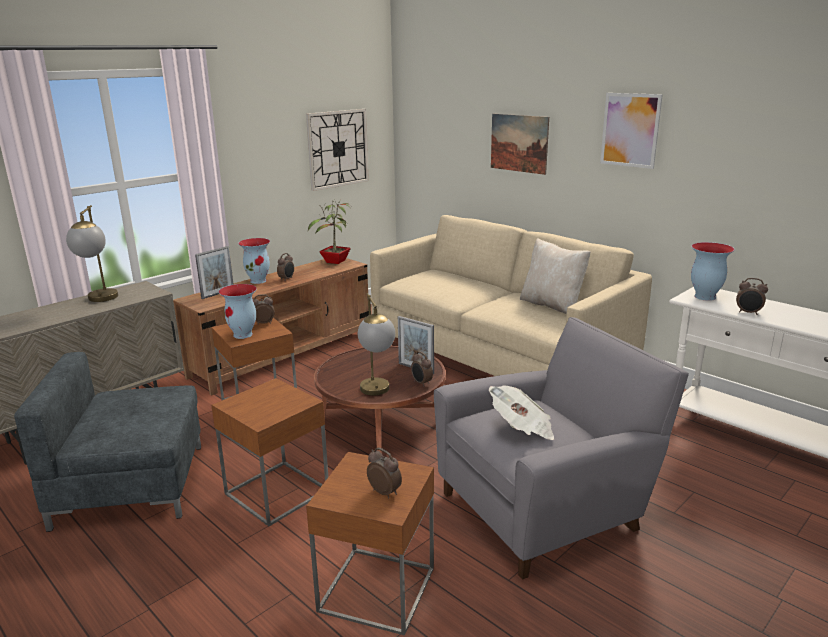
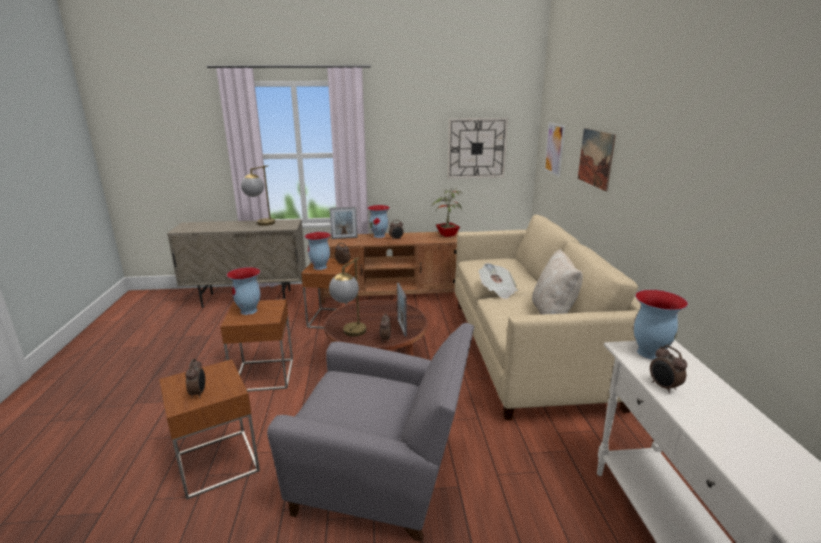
camera: 40 degrees right, 0 degrees up
(132, 485) = (218, 338): grey armchair -> none
(258, 405) = (249, 311): none -> vase
(522, 428) = (343, 397): newspaper -> newspaper (497, 290)
(630, 130) = (666, 154): picture -> picture (554, 149)

